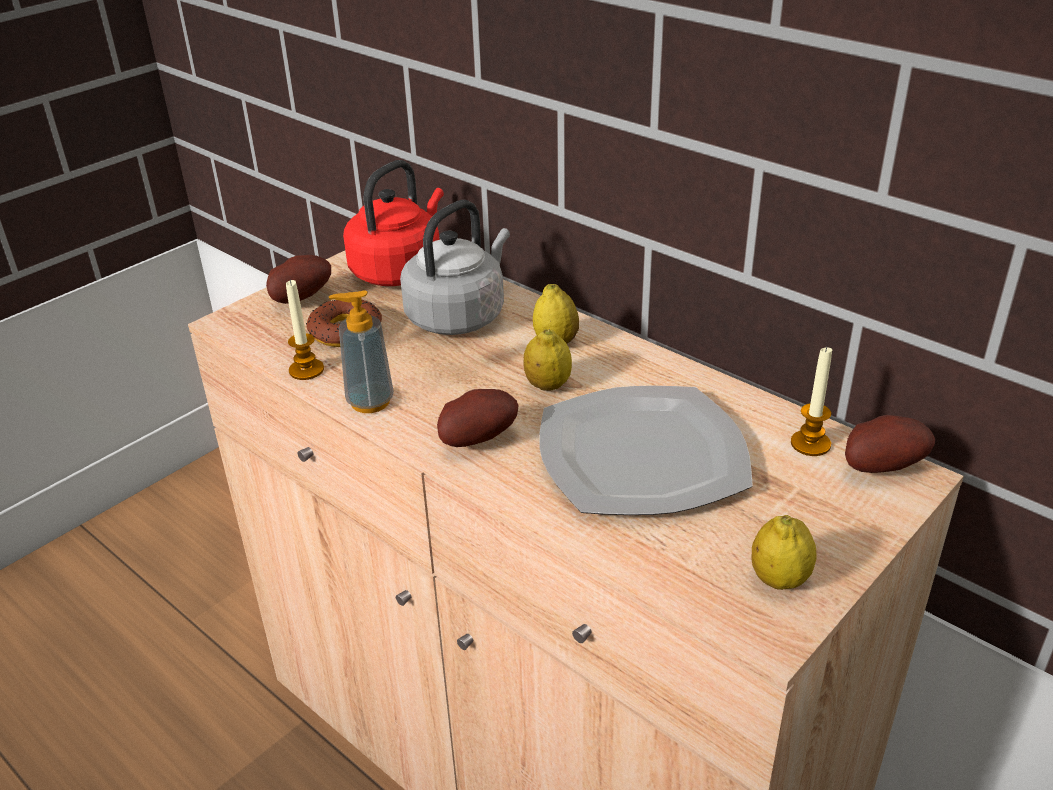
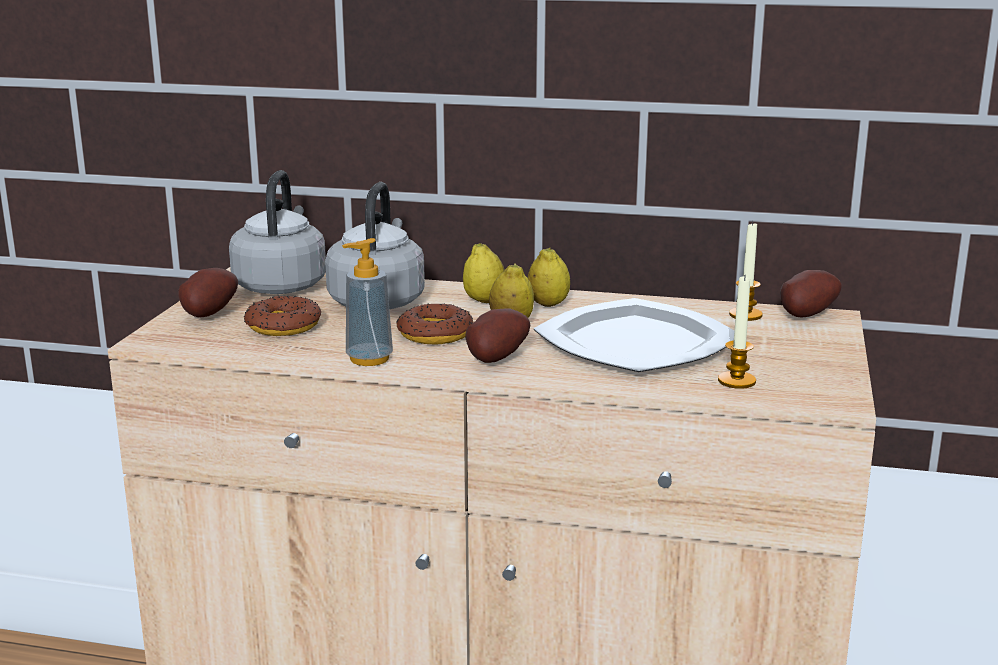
camera: 30 degrees left, 15 degrees down
(306, 370) = (280, 353): candle -> candle (736, 381)
(399, 270) = (281, 285): red kettle -> grey kettle
(462, 381) = (435, 334): none -> donut
(779, 579) = (810, 377): lemon -> lemon (548, 305)

